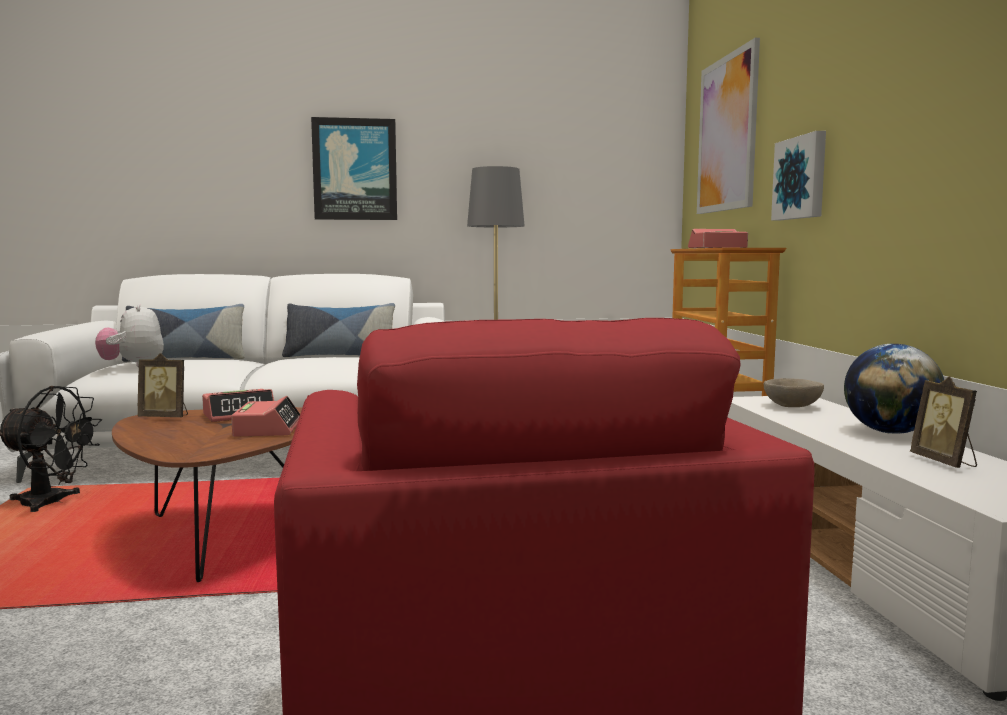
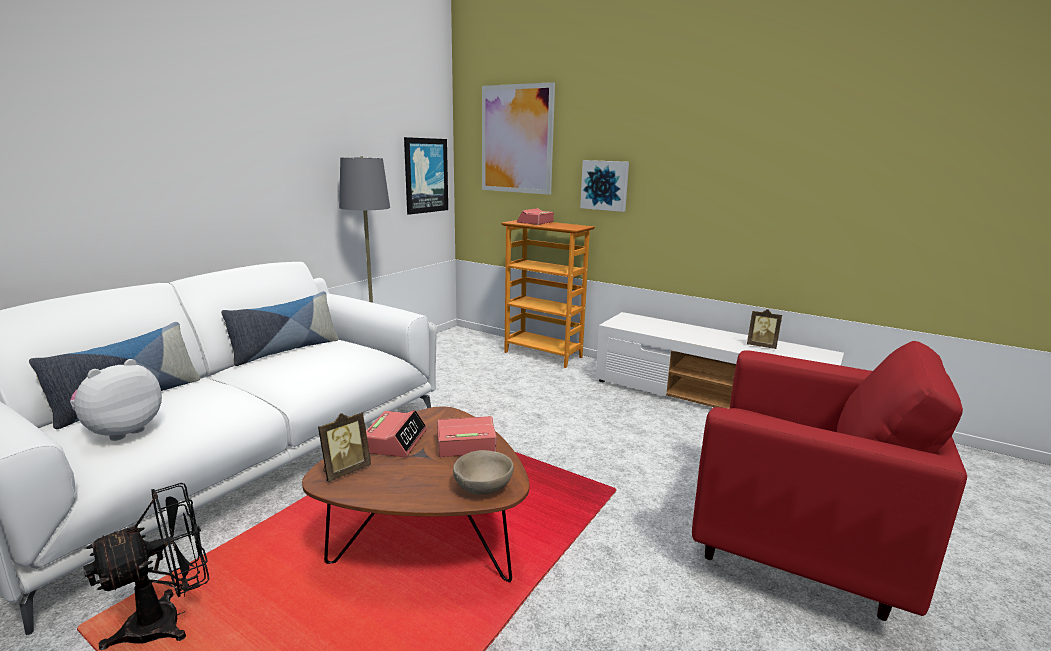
camera: 50 degrees left, 10 degrees up
(132, 366) = (122, 431): plush toy -> plush toy turned 105 degrees clockwise
(268, 429) = (465, 444): alarm clock -> alarm clock turned 45 degrees counterclockwise
(355, 169) = (224, 155): picture -> picture (425, 175)
(792, 406) = (640, 324): beige bowl -> beige bowl (483, 487)
(890, 432) = (708, 332): globe -> none

